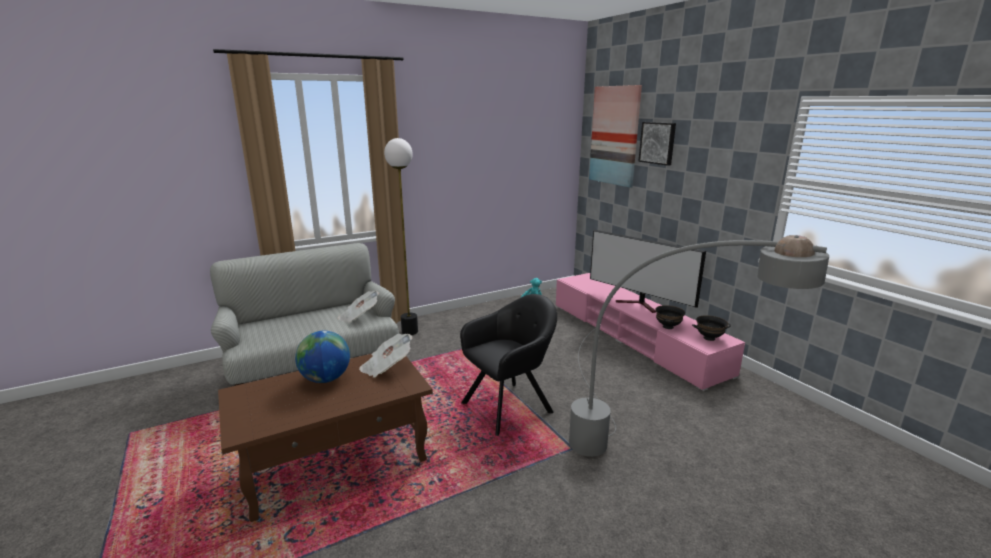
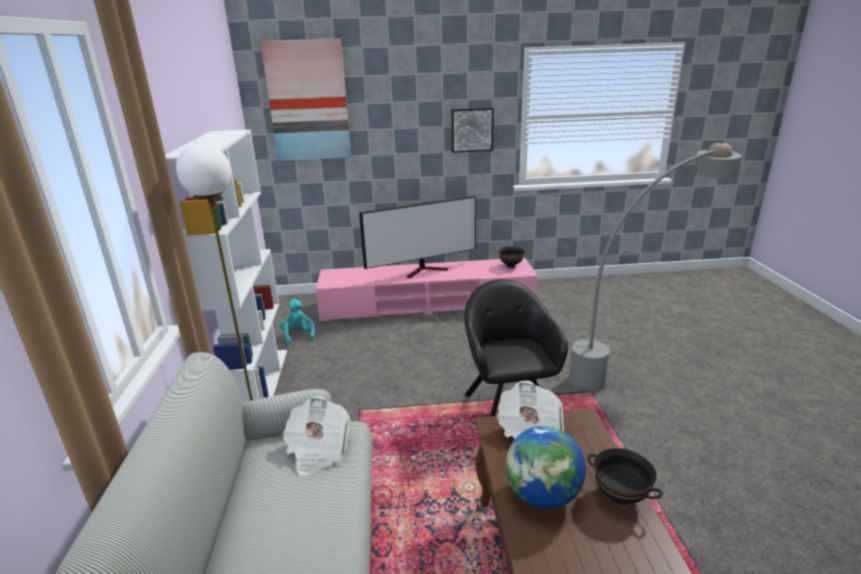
camera: 65 degrees left, 5 degrees up
(465, 312) = (257, 386): none -> white bookcase
(658, 143) = (378, 102): picture -> picture (472, 129)
(667, 326) = (479, 273): black bowl -> black bowl (619, 496)

